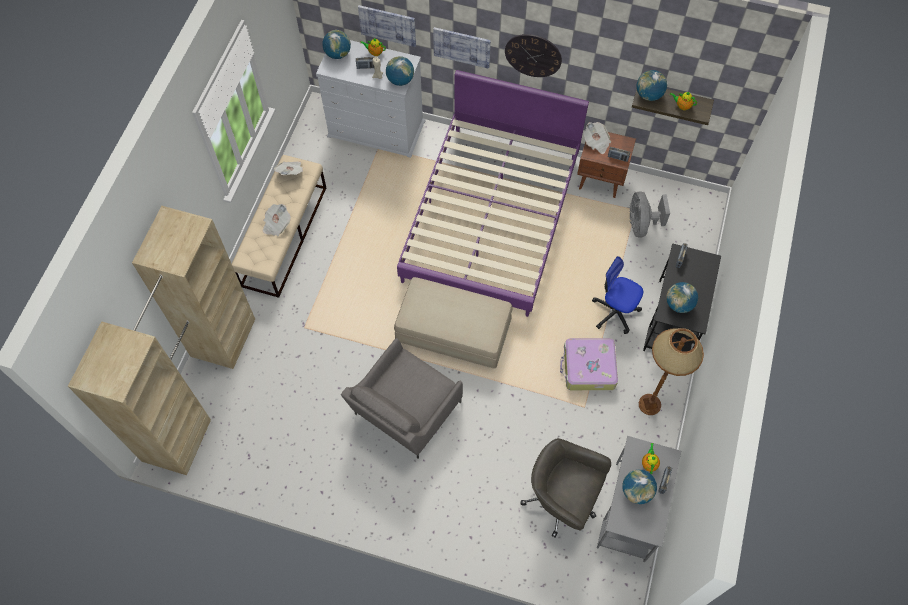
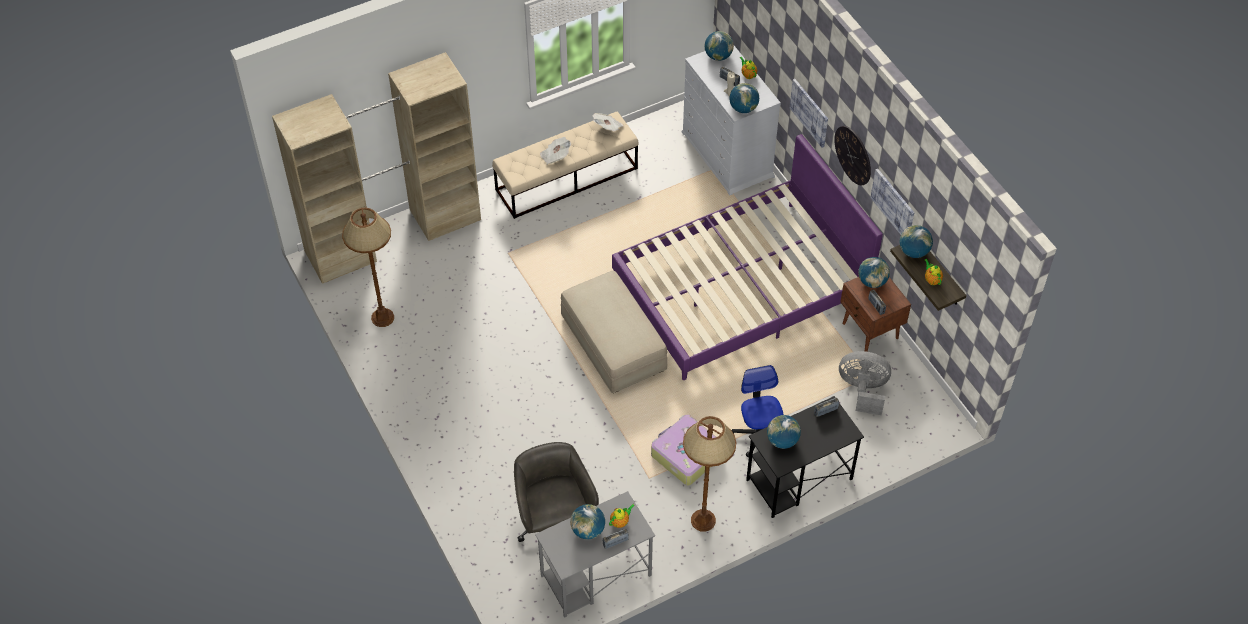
camera: 45 degrees right, 10 degrees down
(266, 459) = (383, 318): none -> brown floor lamp
(387, 25) = (767, 55): picture -> picture (893, 204)
(405, 411) = (513, 368): grey armchair -> none
(596, 142) = (872, 282): newspaper -> globe
(641, 224) = (863, 390): grey fan -> grey fan turned 60 degrees clockwise

